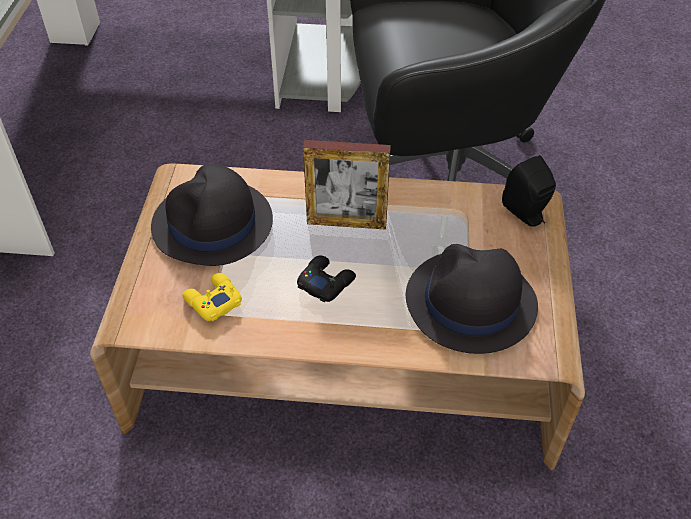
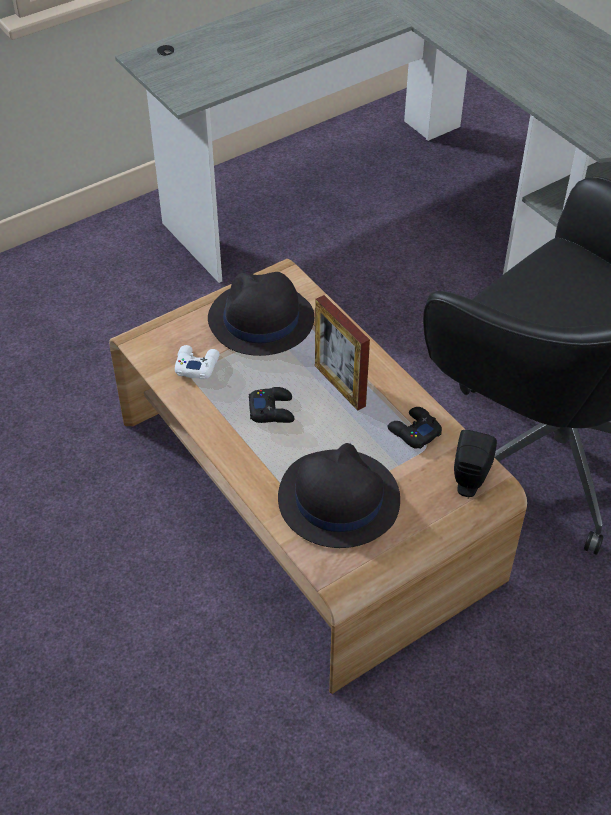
camera: 50 degrees right, 0 degrees up
(212, 301) = (196, 365): yellow game controller -> white game controller
(443, 211) = (414, 431): none -> black game controller

